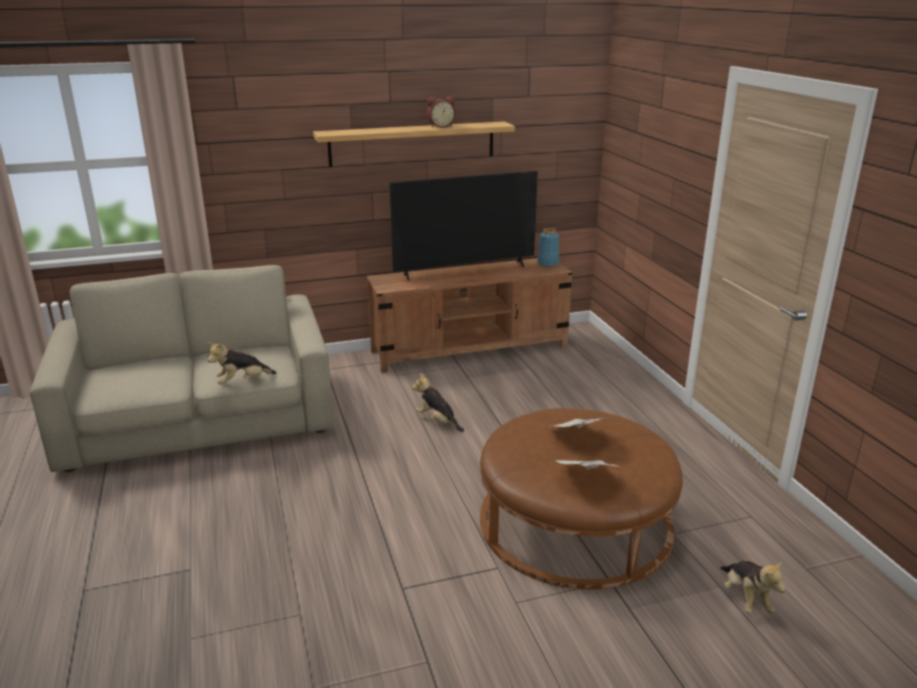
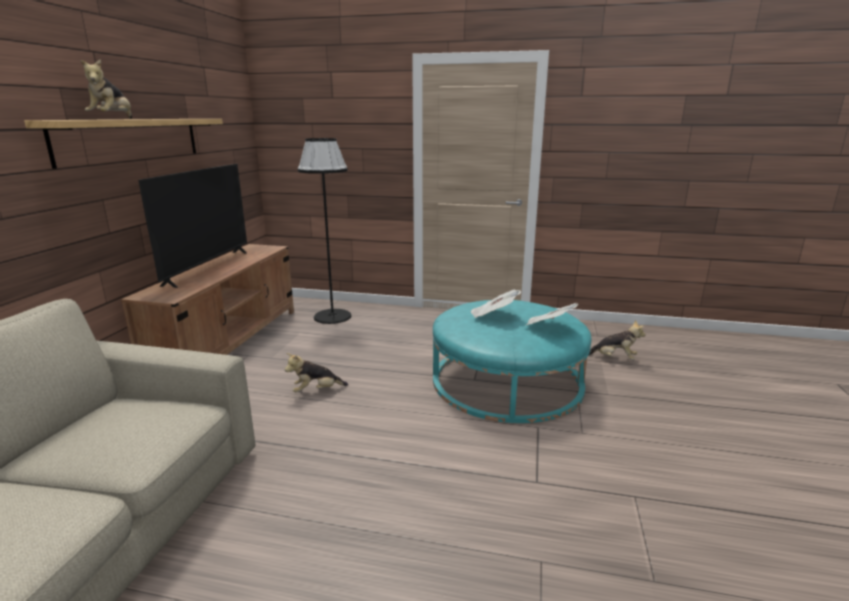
camera: 60 degrees left, 5 degrees down
(242, 382) = (172, 438): plush toy -> plush toy (112, 119)
(440, 126) = (161, 118): alarm clock -> none
(547, 263) = (258, 247): blue vase -> none
(575, 521) = (507, 380): brown ottoman -> turquoise ottoman
(586, 369) = (332, 316): none -> black floor lamp

